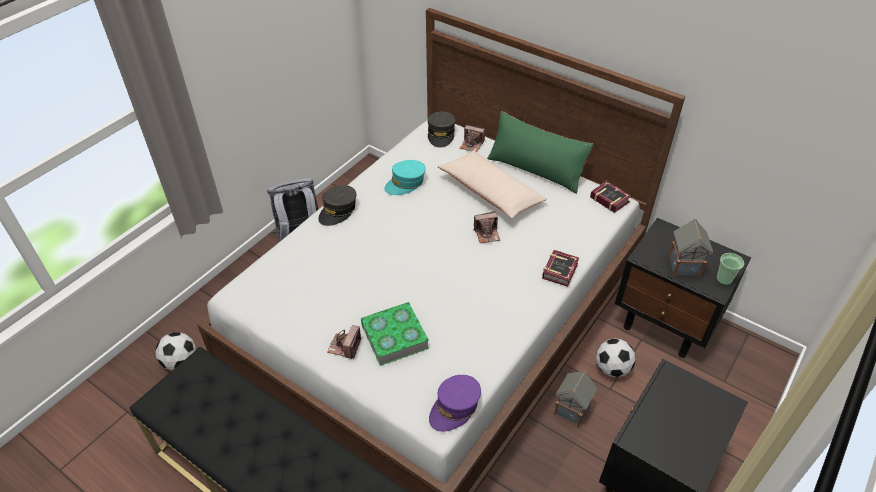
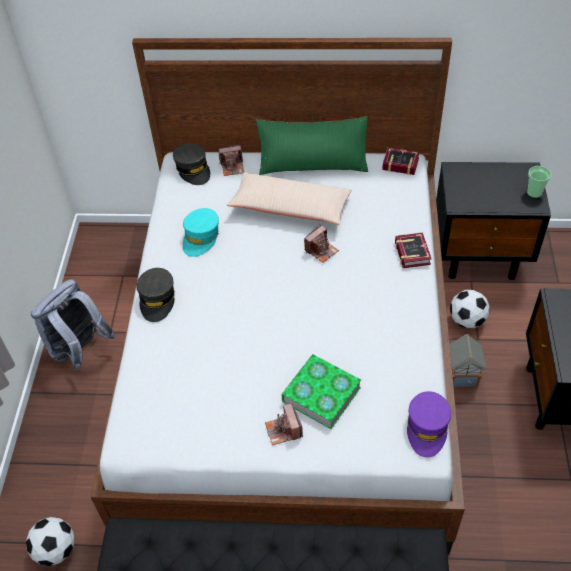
camera: 30 degrees left, 5 degrees up
(683, 266) = (495, 197): toy house -> none

